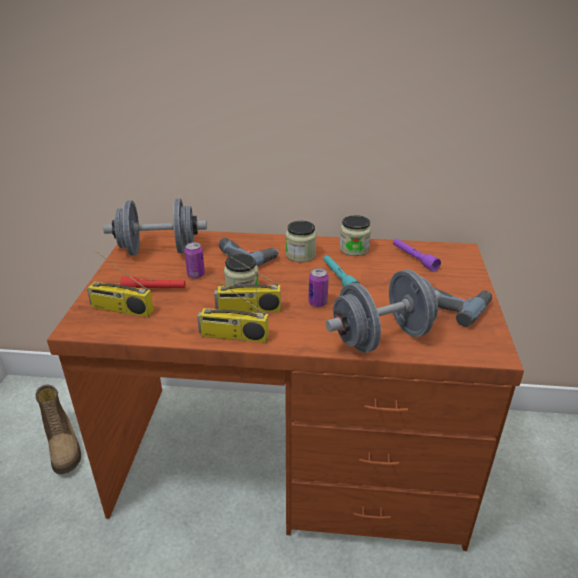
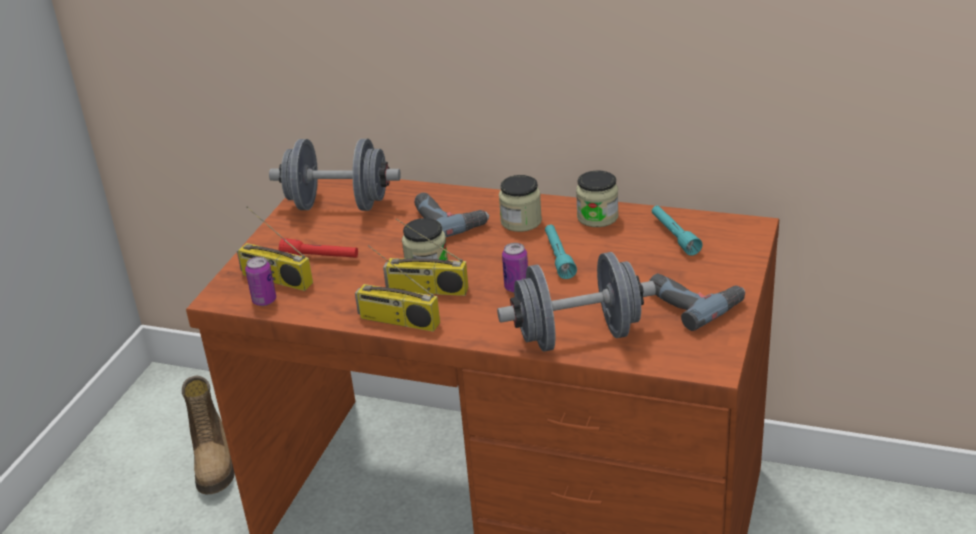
camera: 15 degrees right, 0 degrees up
(196, 275) = (376, 241): can -> can (264, 300)
(414, 259) = (674, 236): purple flashlight -> turquoise flashlight

